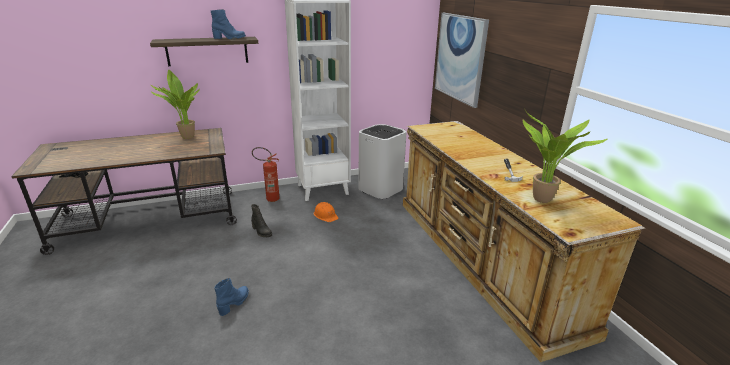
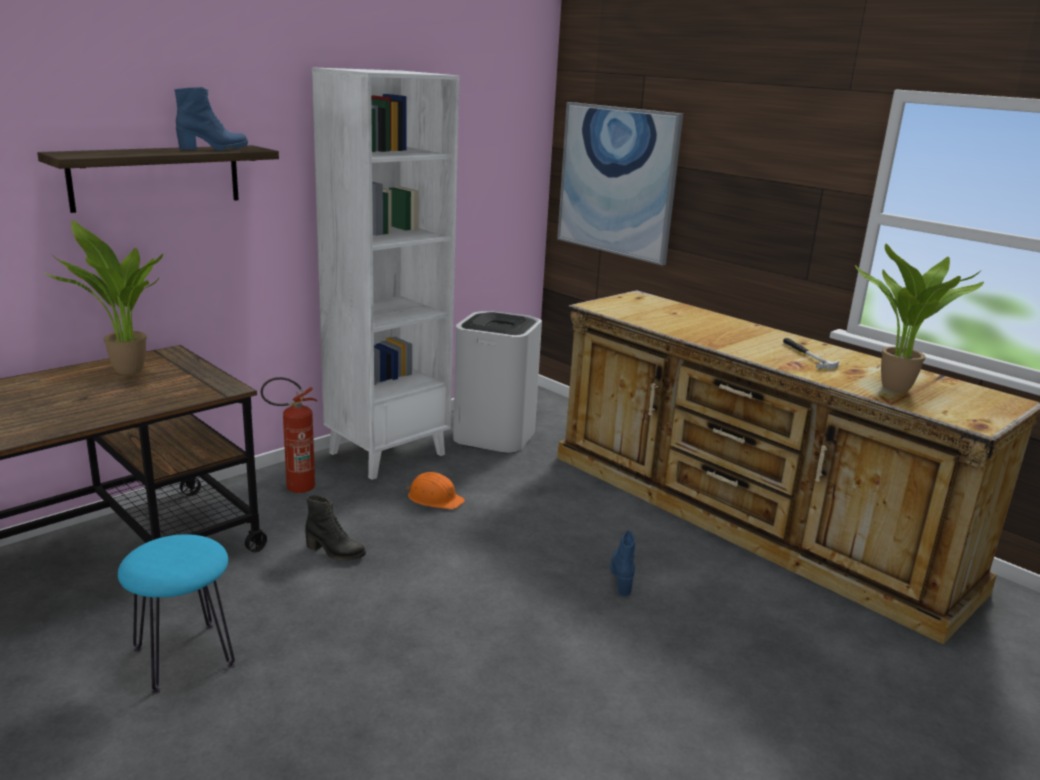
camera: 25 degrees left, 5 degrees down
(168, 264) = (183, 658): none -> turquoise stool
(234, 303) = (401, 692): blue boot -> blue boot (622, 577)

